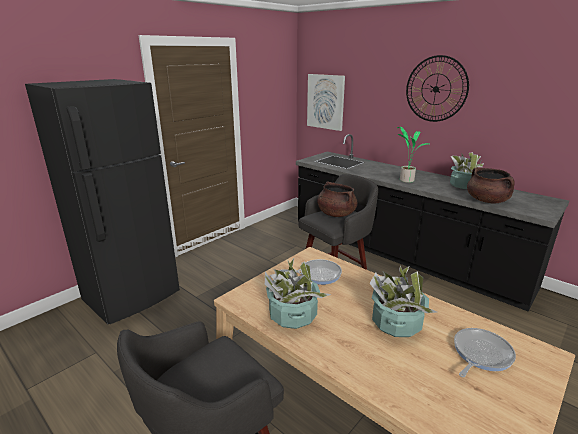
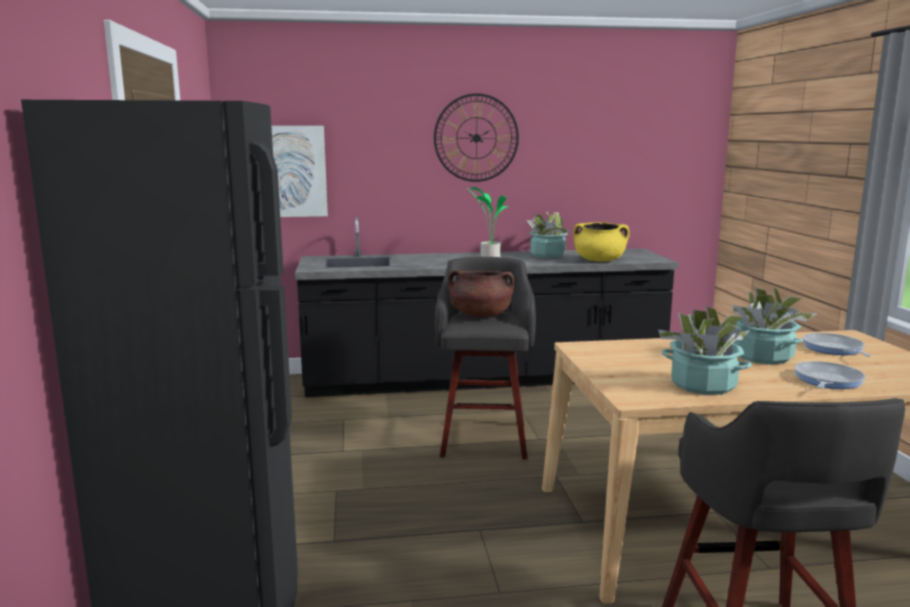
camera: 50 degrees left, 10 degrees down
(317, 274) = (629, 356): frying pan -> frying pan (826, 381)
(487, 200) = (599, 260): brown cooking pot -> yellow cooking pot

